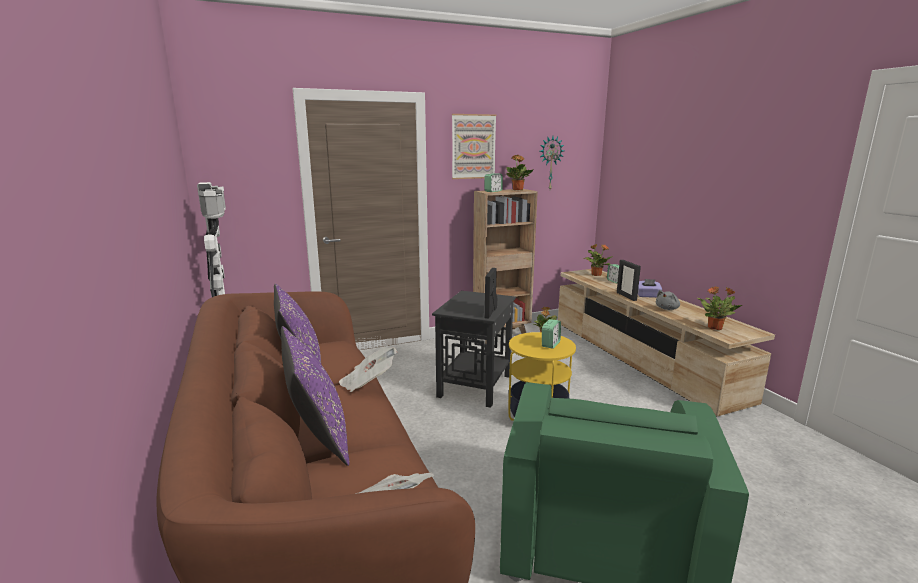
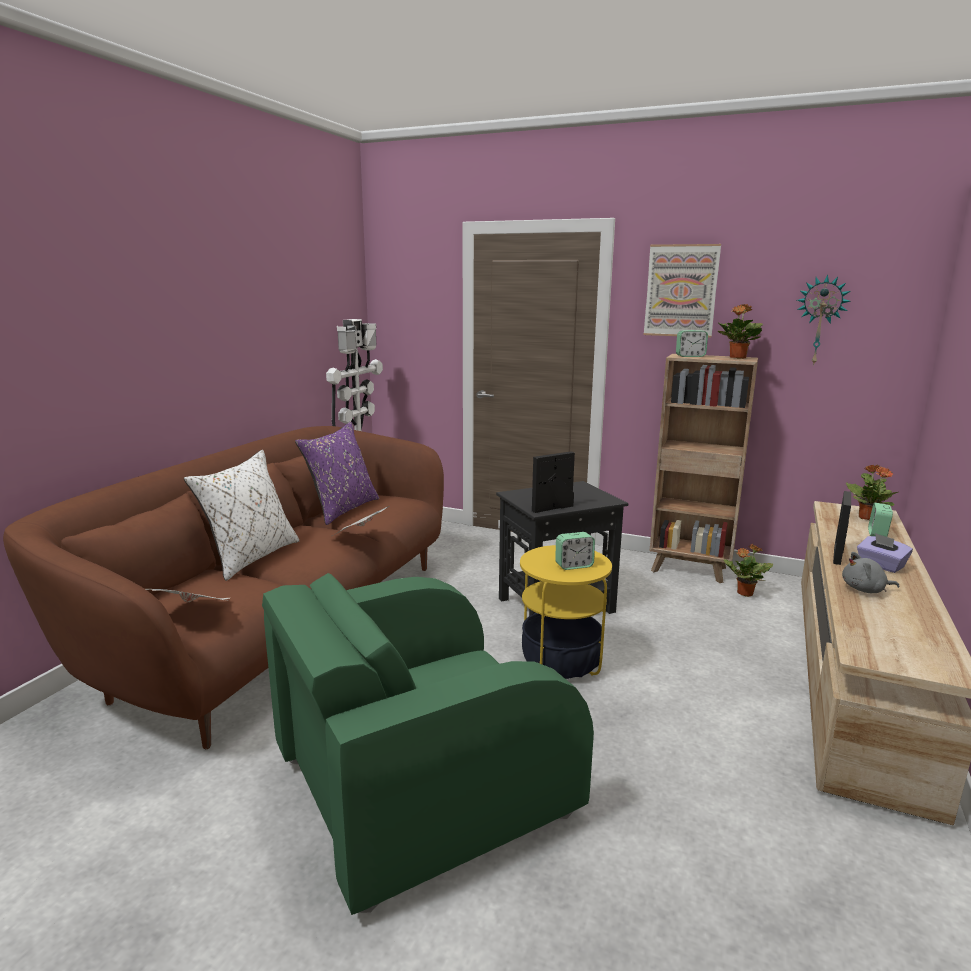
camera: 45 degrees right, 0 degrees up
(318, 438) = (250, 557): purple pillow -> white pillow
(715, 328) = (879, 639): potted plant -> none

